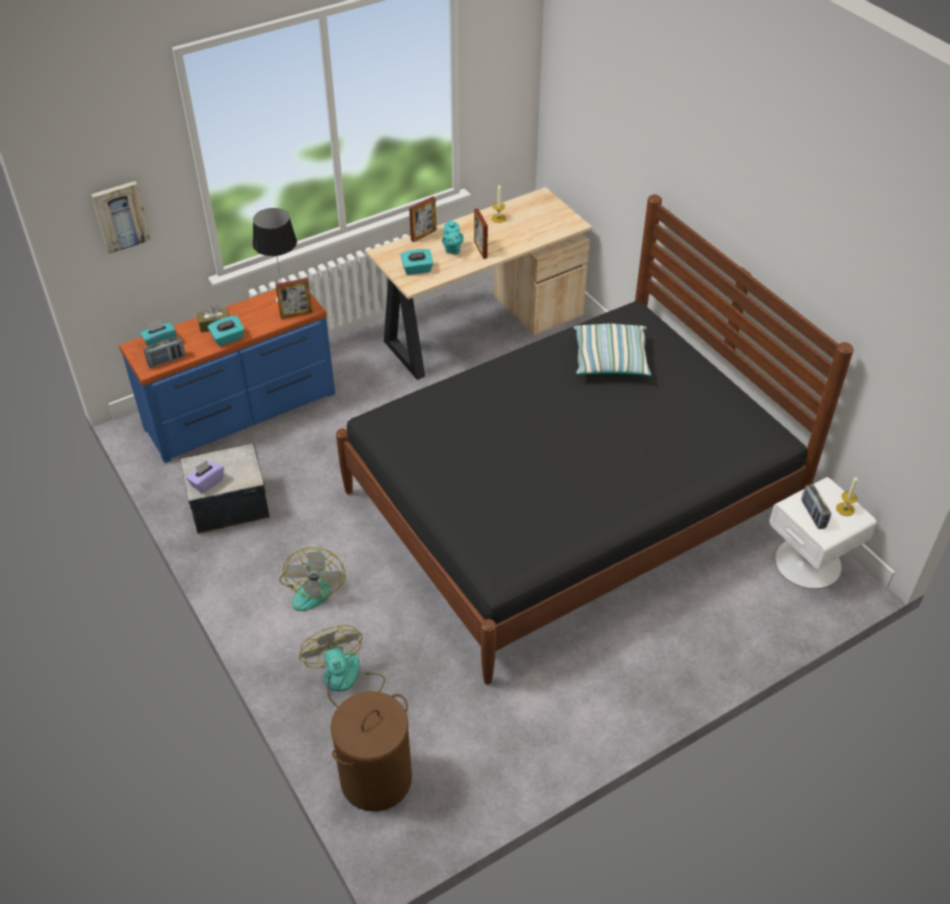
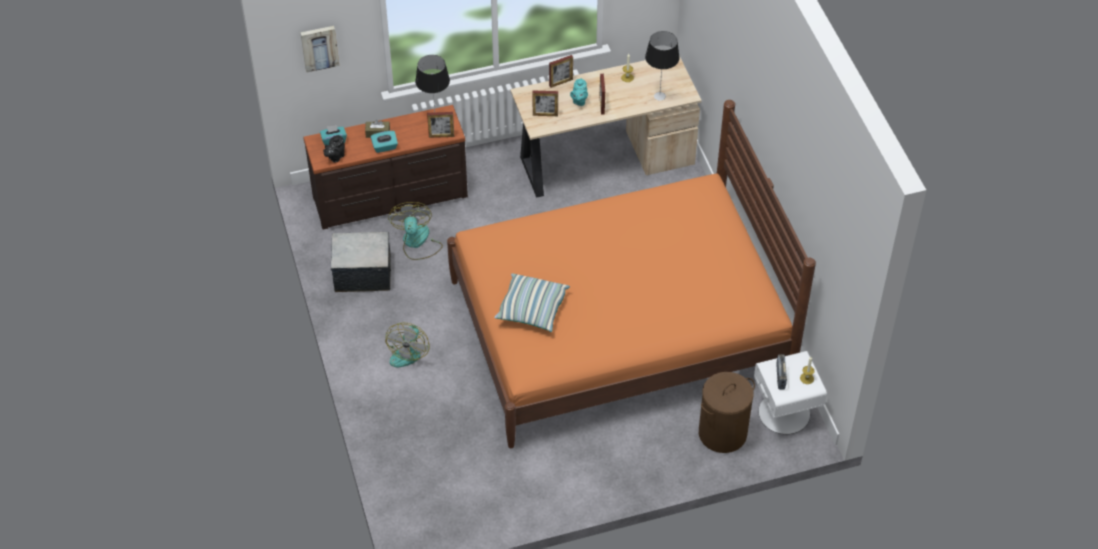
camera: 15 degrees right, 5 degrees up
(166, 360) = (335, 157): radio -> black teapot
(207, 482) = (347, 256): purple tissue box -> none
(241, 412) = (390, 198): blue dresser -> brown dresser
(346, 682) = (412, 424): fan -> fan (417, 242)
(375, 779) = (413, 493): brown laundry basket -> brown laundry basket (722, 433)
(417, 269) = (545, 114): turquoise tissue box -> picture frame
(542, 230) = (659, 96): none -> table lamp
(568, 505) = (618, 329): black bed -> orange bed
(611, 361) = (669, 224): pillow -> pillow (532, 309)

